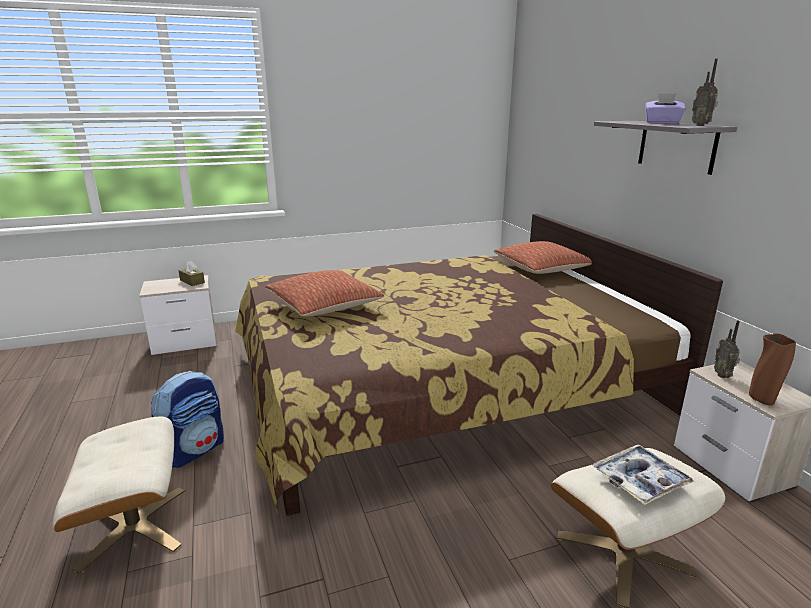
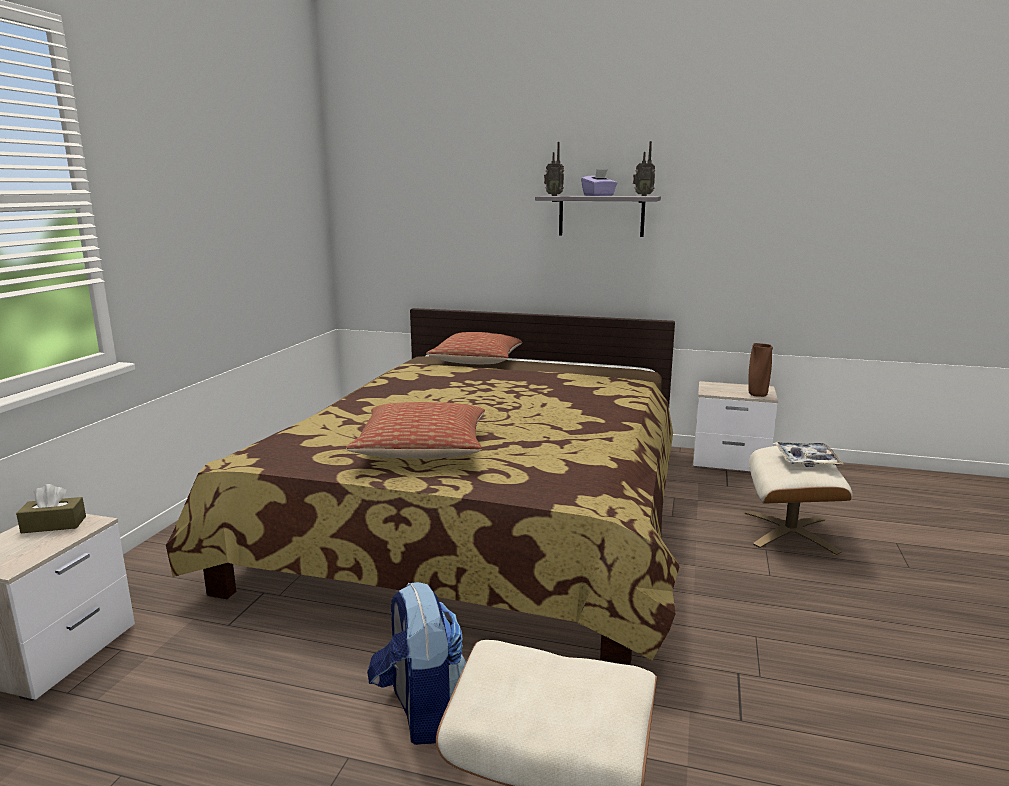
camera: 55 degrees left, 5 degrees down
(723, 375) = (717, 391): radio -> radio (554, 195)

